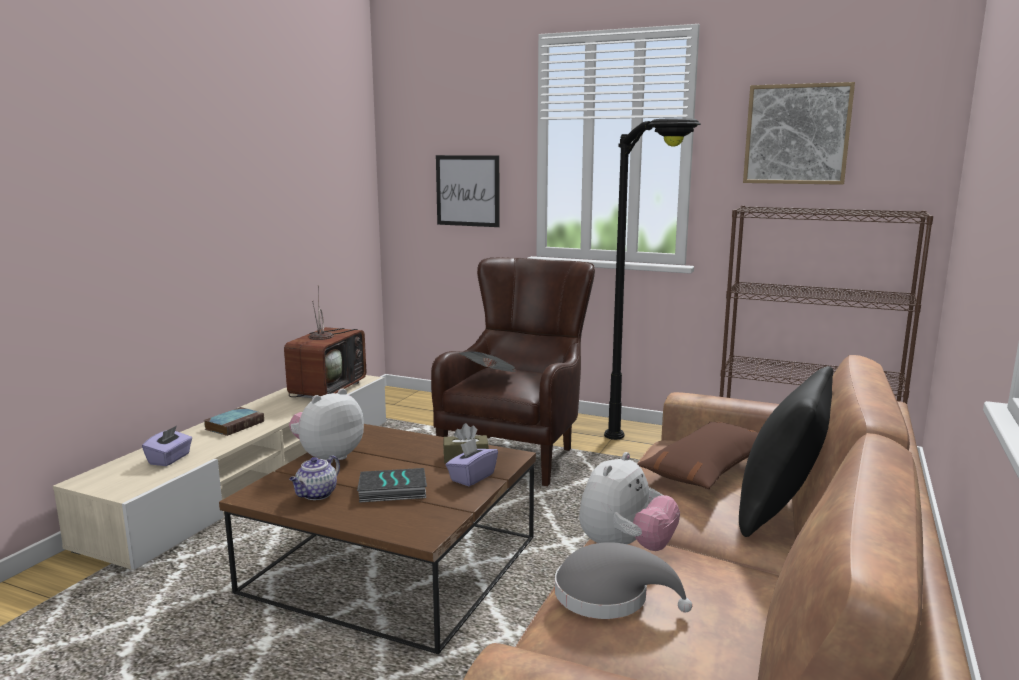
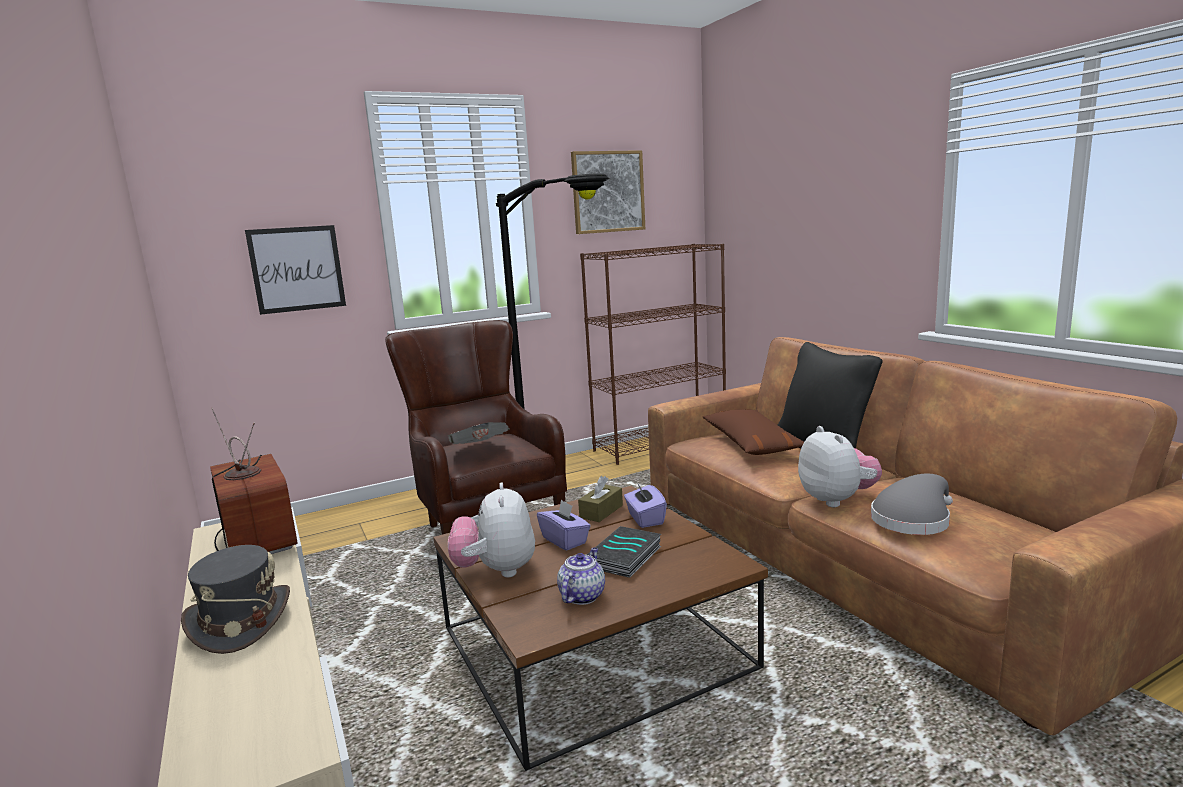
camera: 50 degrees left, 0 degrees up
(170, 459) = (259, 693): purple tissue box -> purple tissue box (565, 540)
(235, 425) = (240, 622): book -> grey hat
(316, 495) = (582, 595): teapot -> teapot turned 135 degrees counterclockwise

